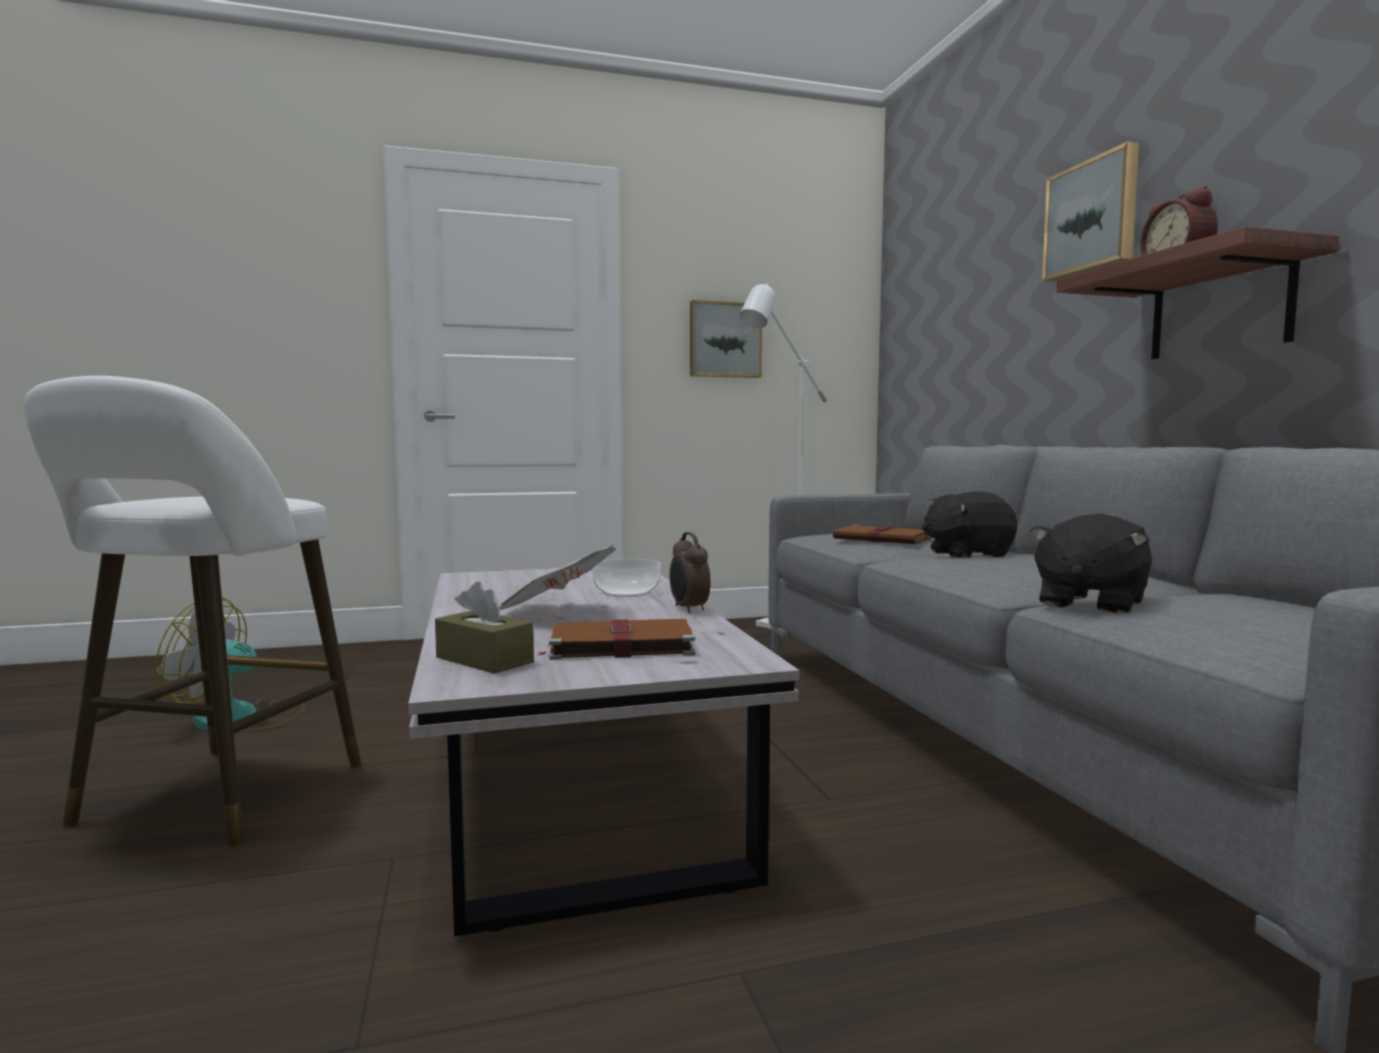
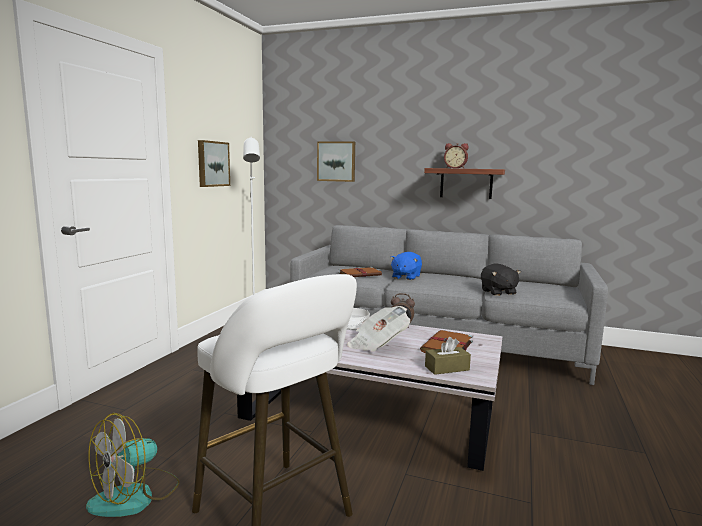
camera: 55 degrees left, 5 degrees up
(967, 554) = (405, 277): black plush toy -> blue plush toy
(1092, 217) = (410, 137): picture -> picture (336, 161)

